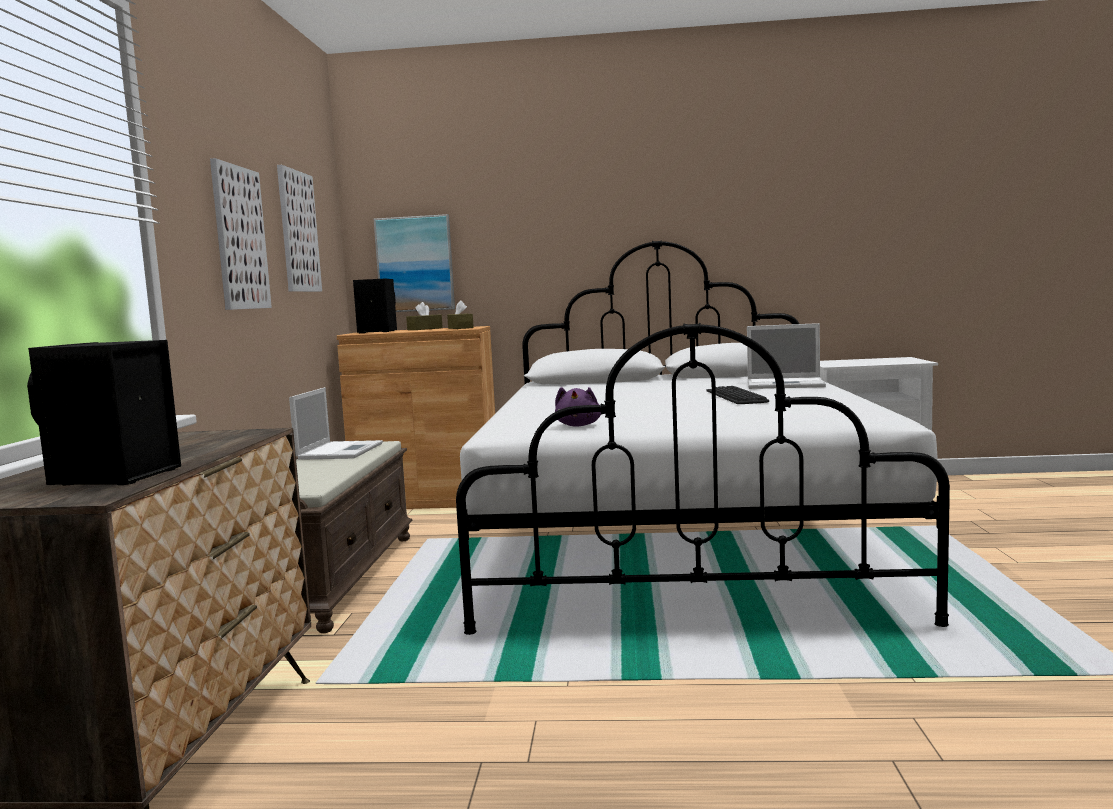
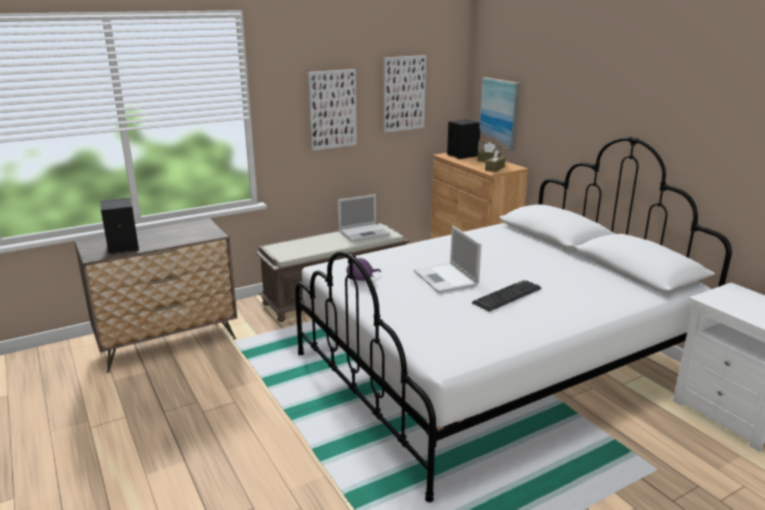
camera: 55 degrees right, 15 degrees up
(786, 384) = (590, 300): laptop -> laptop (446, 279)

